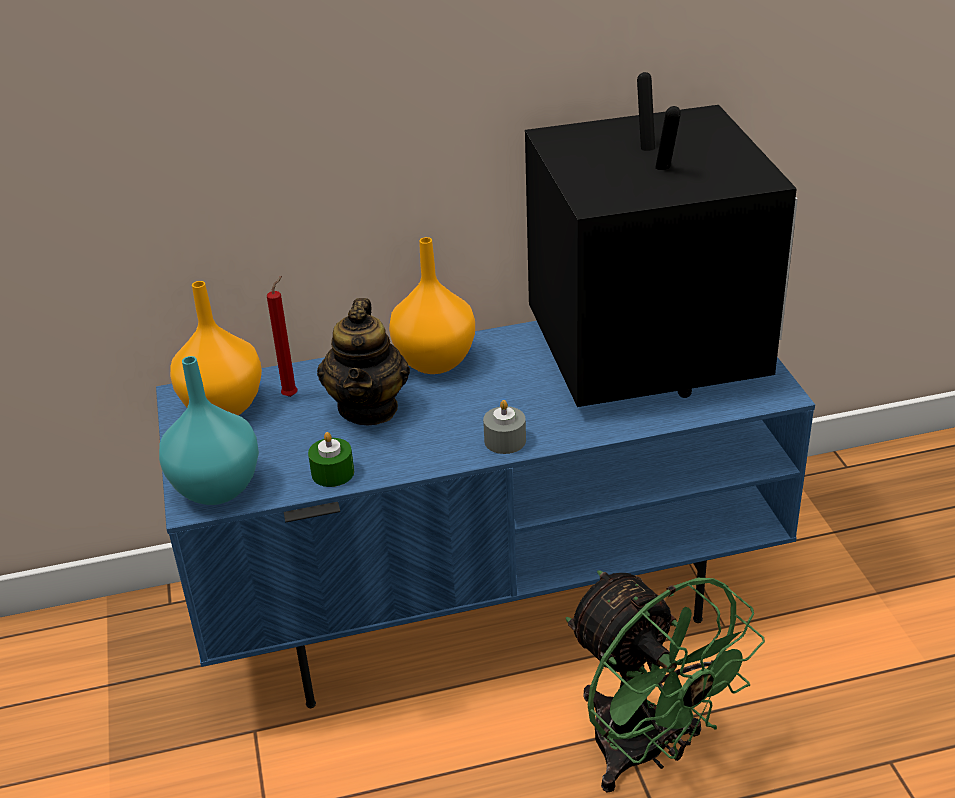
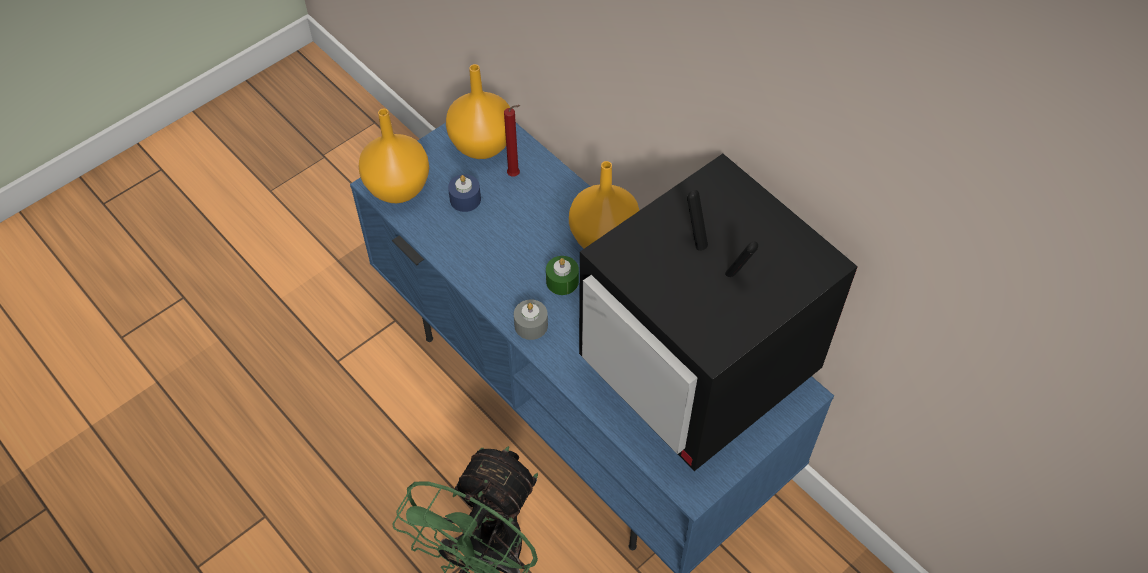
camera: 60 degrees right, 20 degrees up
(217, 487) = (399, 187): turquoise vase -> orange vase
(288, 440) = (465, 199): none -> blue candle
(332, 473) = (444, 241): green candle -> green candle (562, 281)
(369, 408) = (525, 226): teapot -> none
(644, 349) = (700, 370): television -> television turned 90 degrees clockwise

